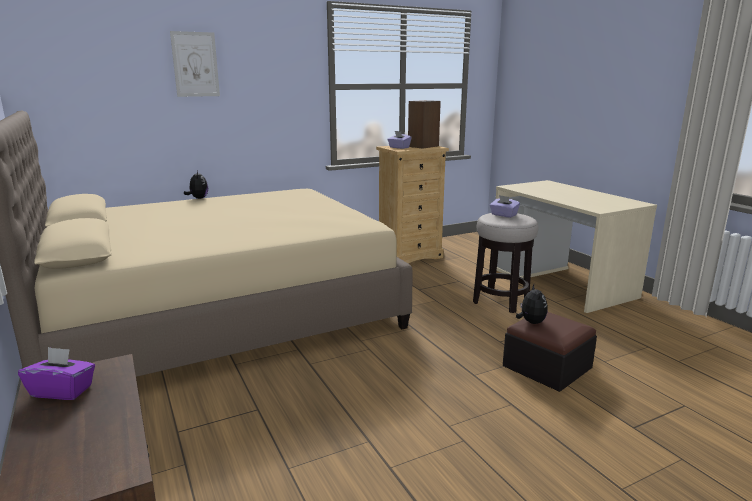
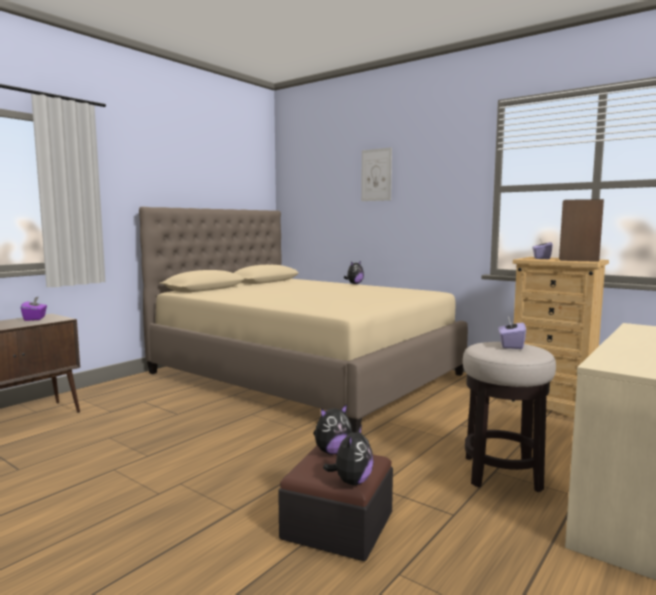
camera: 65 degrees right, 10 degrees down
(580, 326) = (351, 482): none -> plush toy

